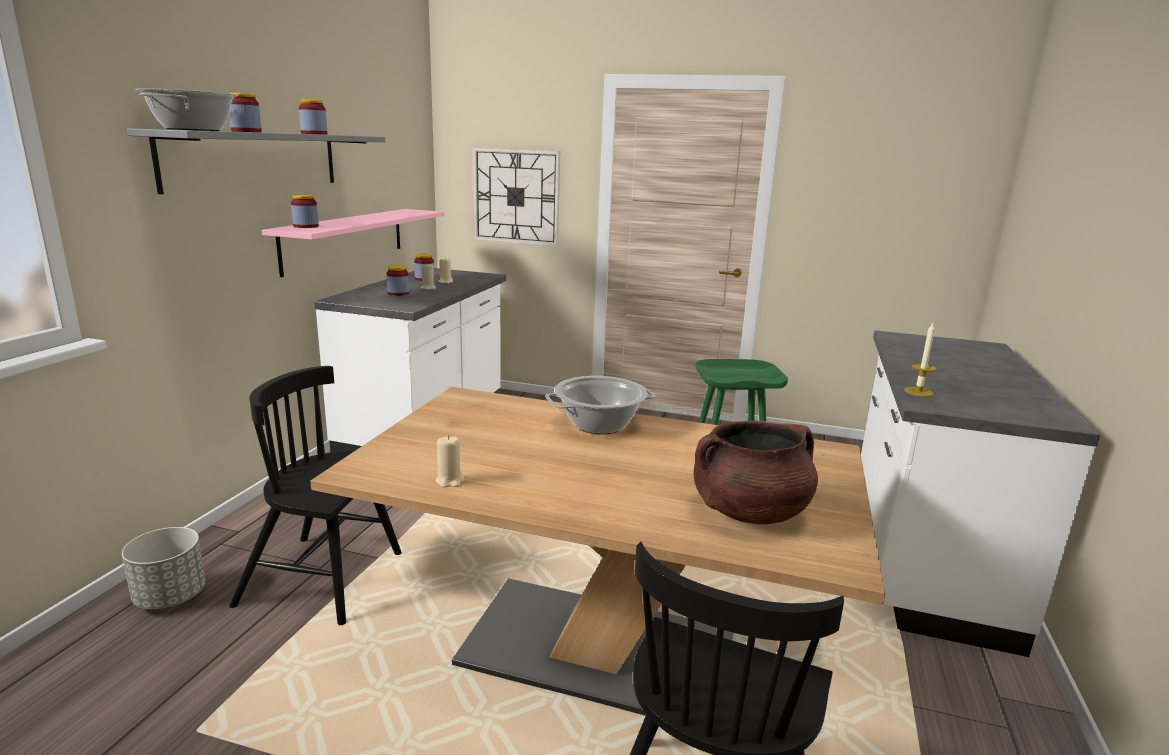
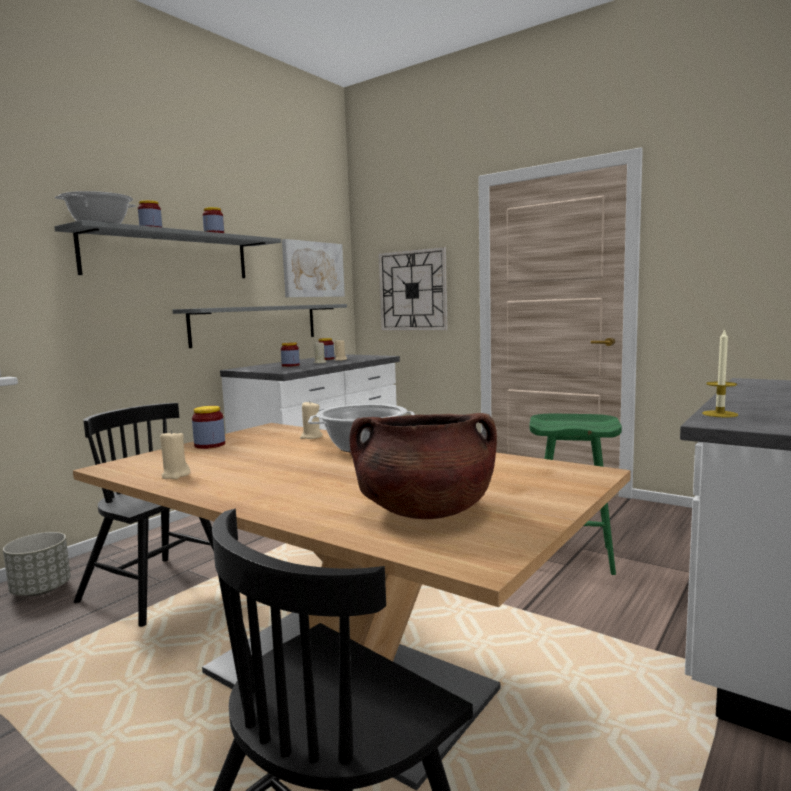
camera: 20 degrees right, 10 degrees down
(306, 226) = (209, 307): jar -> jar (210, 445)
(345, 239) = (256, 324): pink shelf -> grey shelf
(398, 165) = (313, 269): none -> picture
(527, 410) = (311, 437): none -> beige candle

